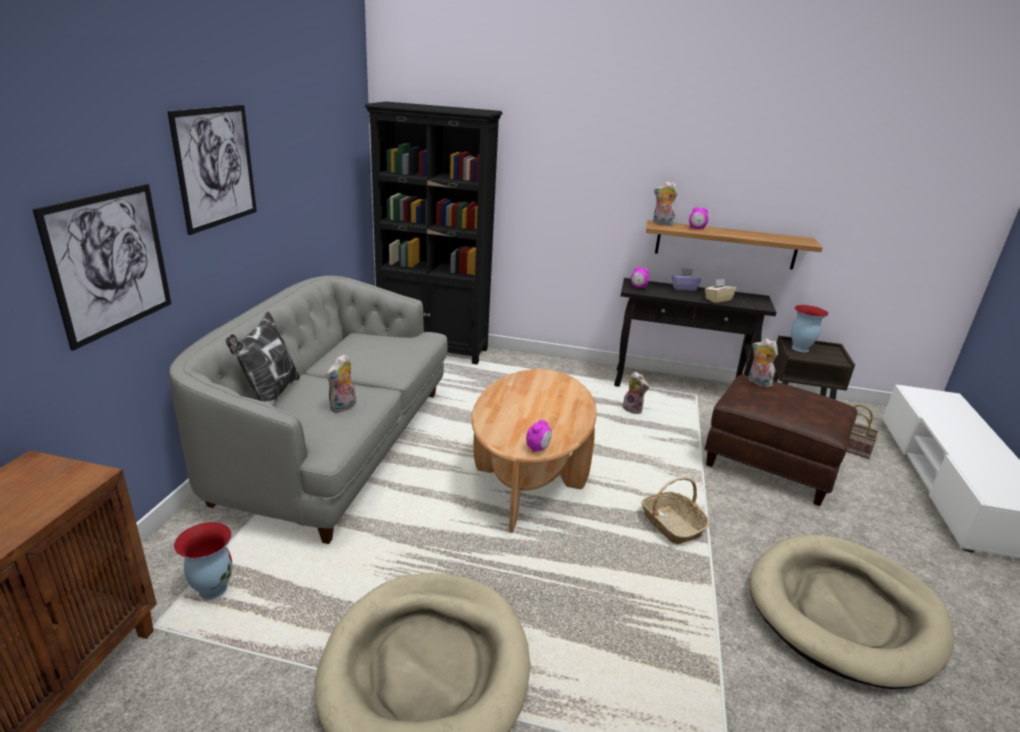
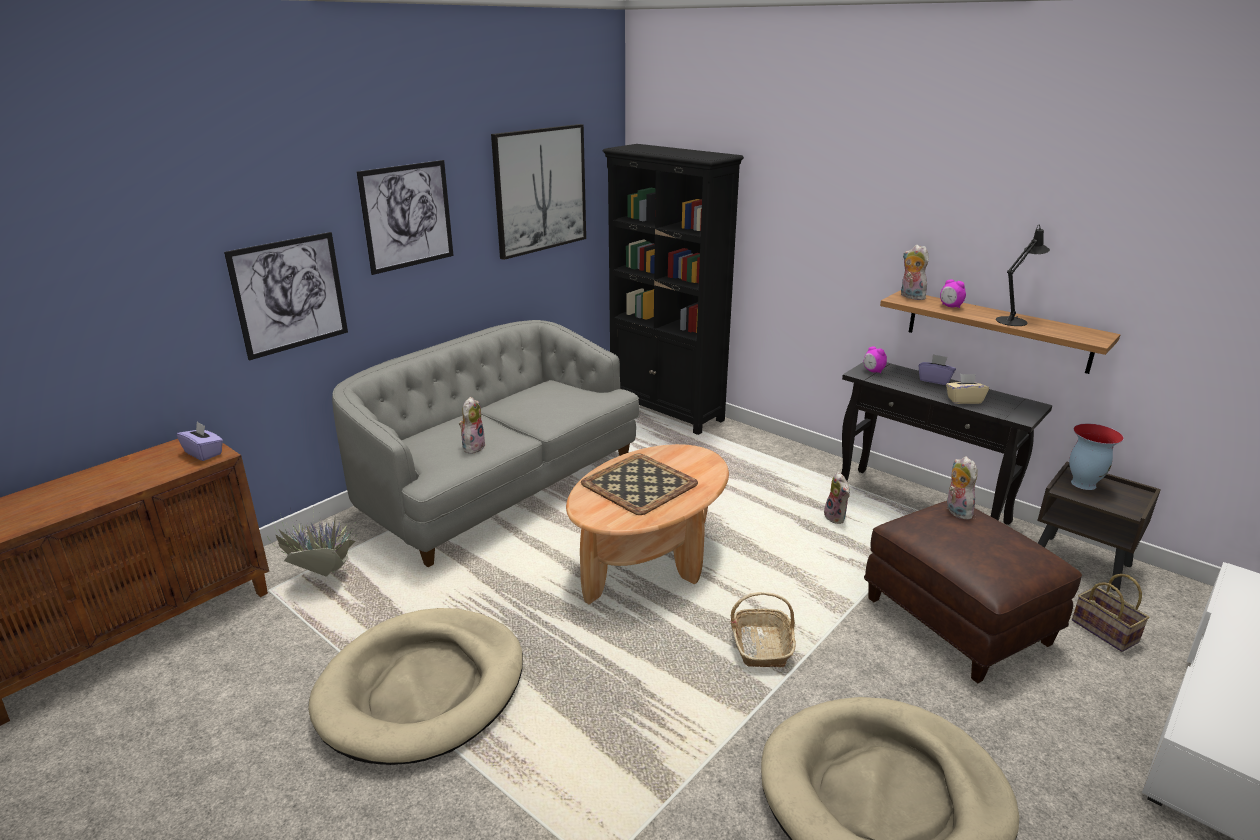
camera: 30 degrees right, 0 degrees up
(63, 478) = (204, 453): none -> purple tissue box
(213, 590) = (323, 577): vase -> potted plant
(270, 396) = (427, 425): pillow -> none
(316, 143) = (540, 190): none -> picture
(343, 407) = (473, 446): plush toy -> plush toy turned 135 degrees clockwise
(528, 411) = (639, 484): none -> tray
(538, 448) = (610, 521): alarm clock -> none
(747, 234) = (1014, 320): none -> black table lamp

